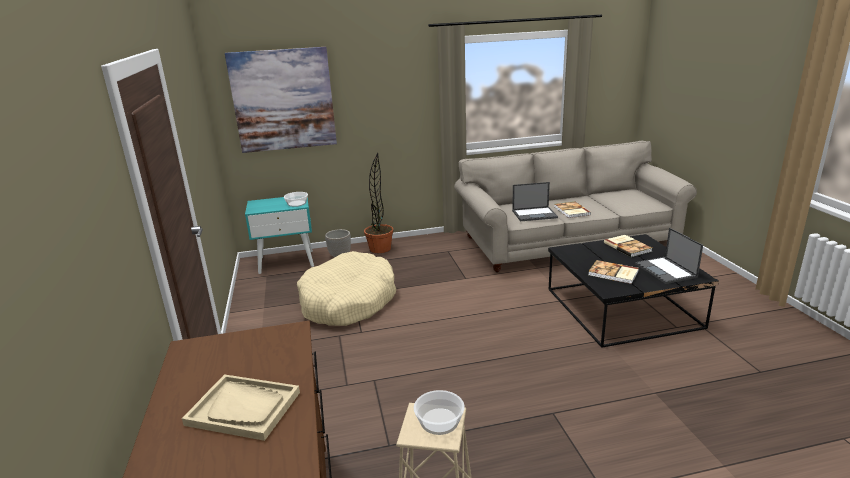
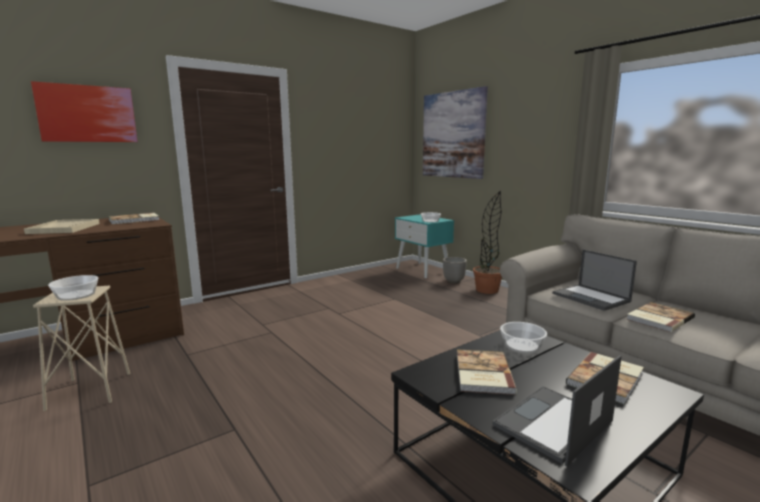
camera: 65 degrees right, 10 degrees down
(93, 215) = (87, 114): none -> picture
(227, 352) = (135, 220): none -> book
(348, 302) = (381, 299): beige dog bed -> none
(581, 254) = (521, 345): none -> bowl

